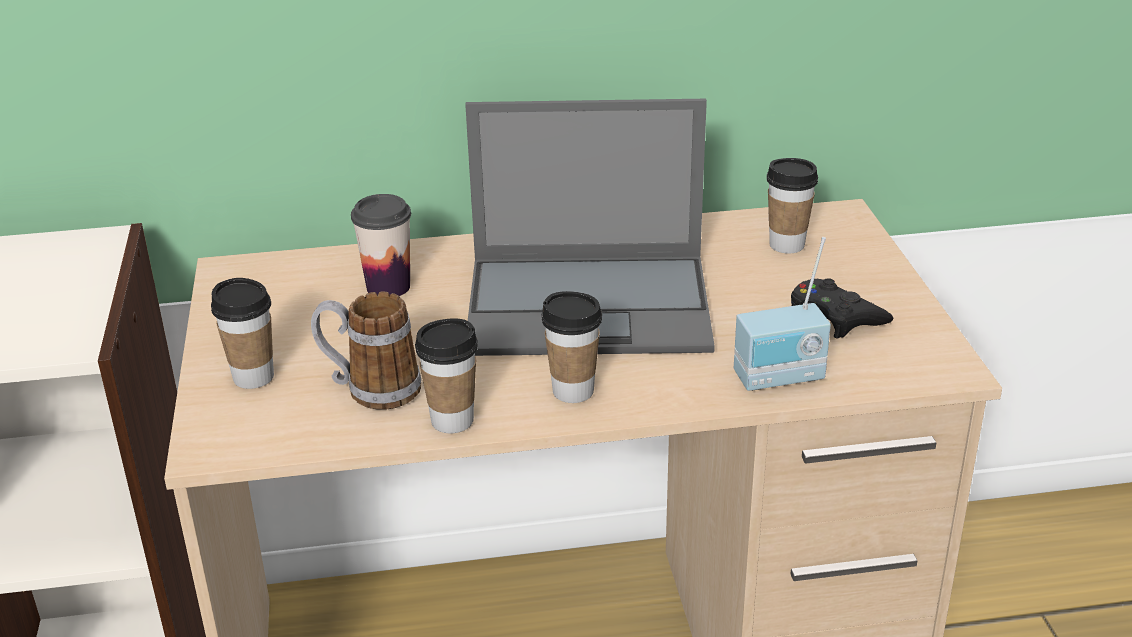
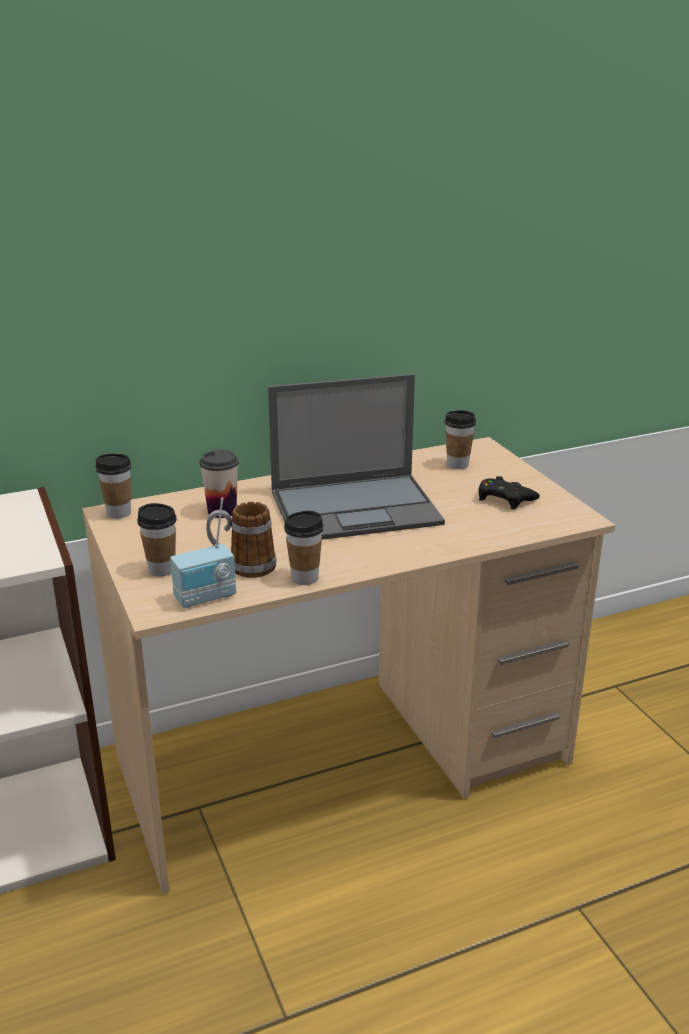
camera: 15 degrees left, 5 degrees down
(573, 391) = (370, 554): cup -> cup (119, 513)
(780, 379) = (490, 534): radio -> radio (206, 598)

